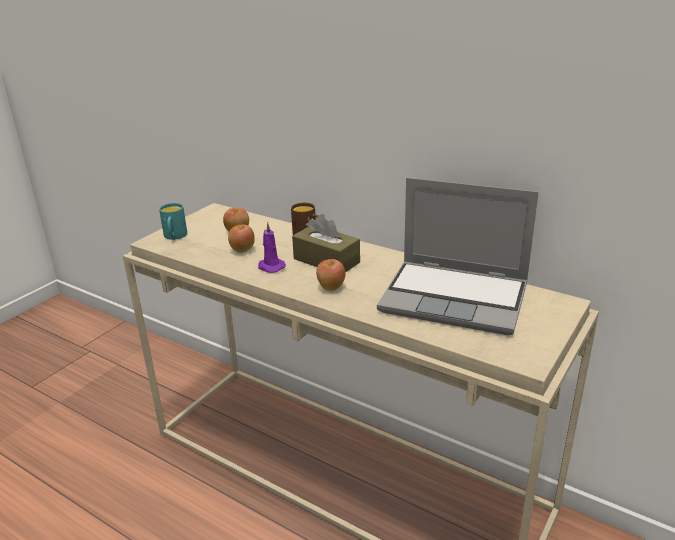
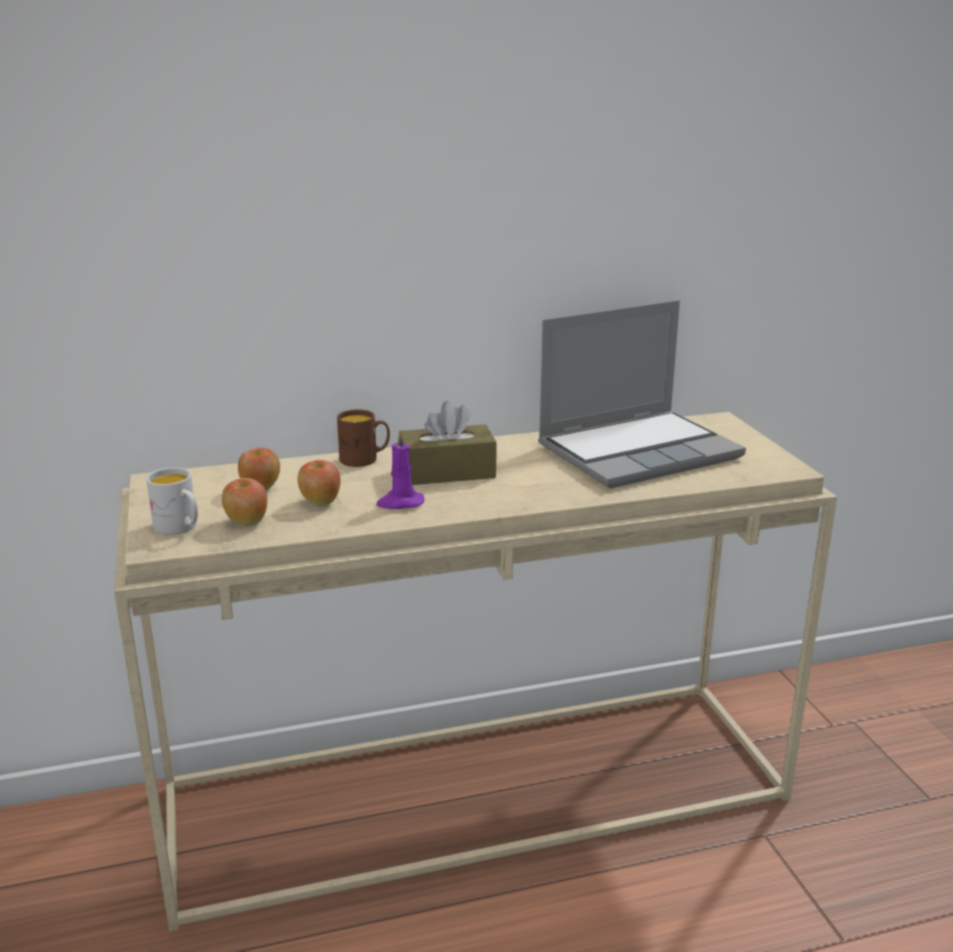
camera: 50 degrees left, 5 degrees down
(174, 237) = (180, 528): turquoise mug -> white mug
(330, 287) = (513, 491): apple -> apple (246, 522)

